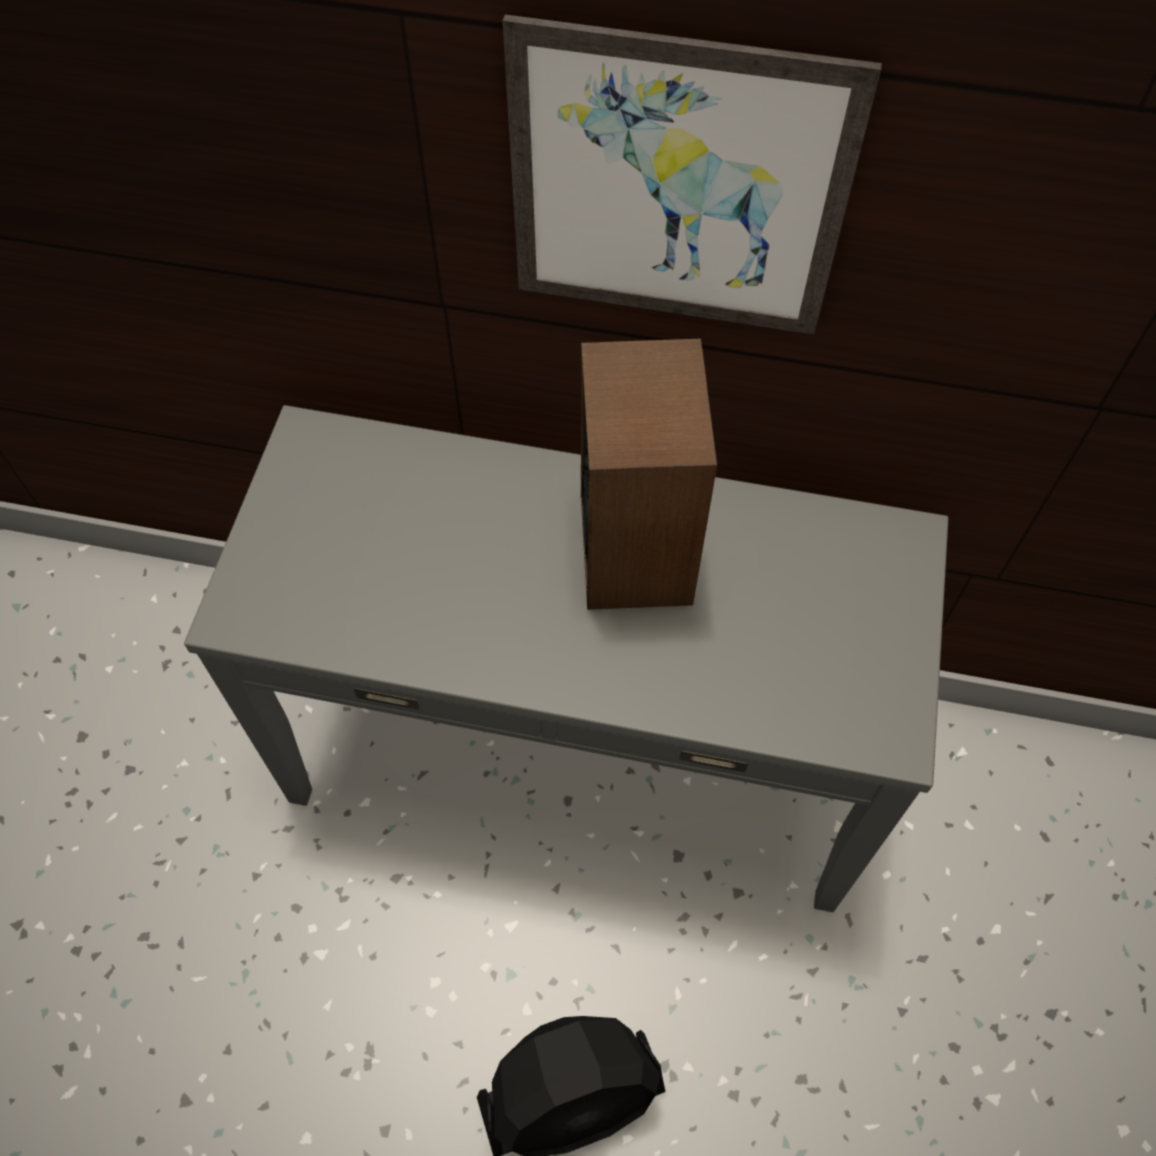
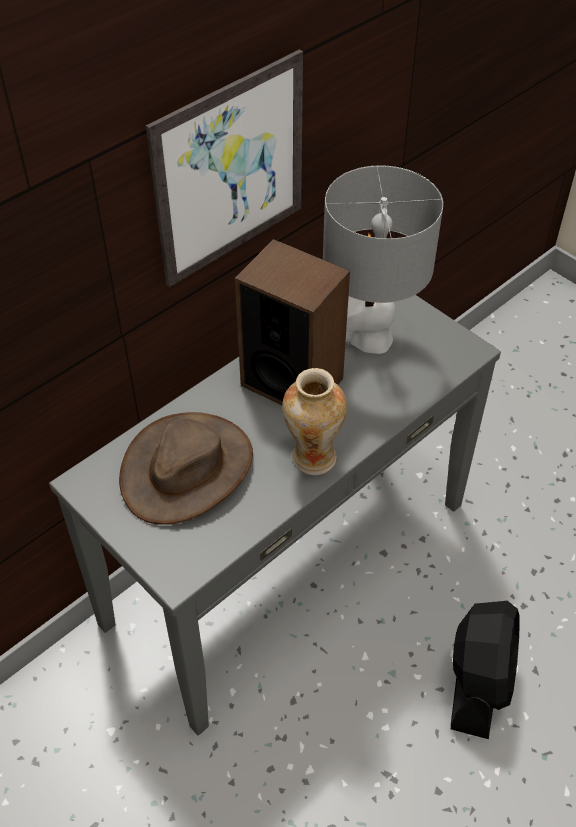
camera: 55 degrees left, 10 degrees down
(400, 524) = (187, 469): none -> brown hat
(521, 652) = (312, 458): none -> vase
(797, 596) = (370, 339): none -> grey table lamp

